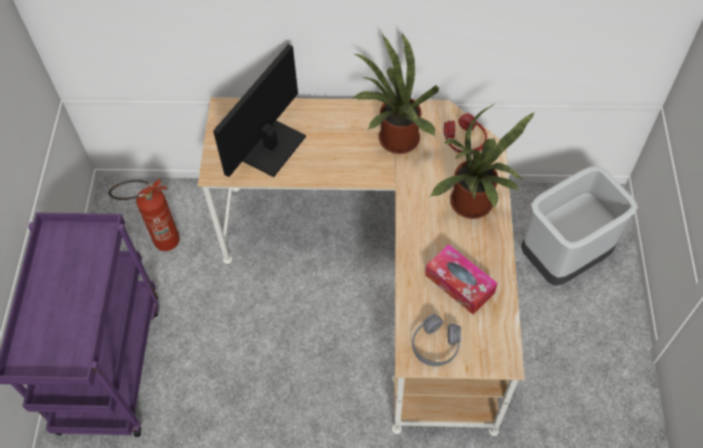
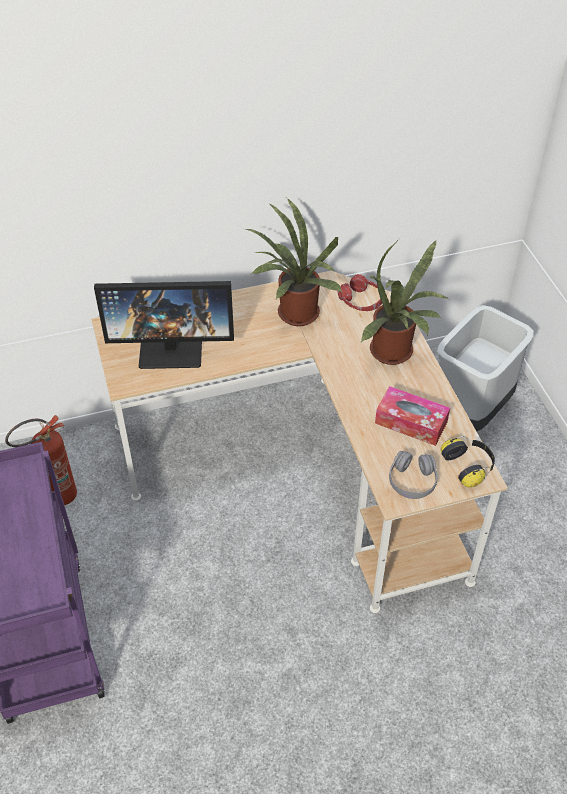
camera: 20 degrees left, 10 degrees down
(269, 147) = (171, 348): monitor -> monitor turned 105 degrees counterclockwise
(496, 346) = (469, 466): none -> headphones

